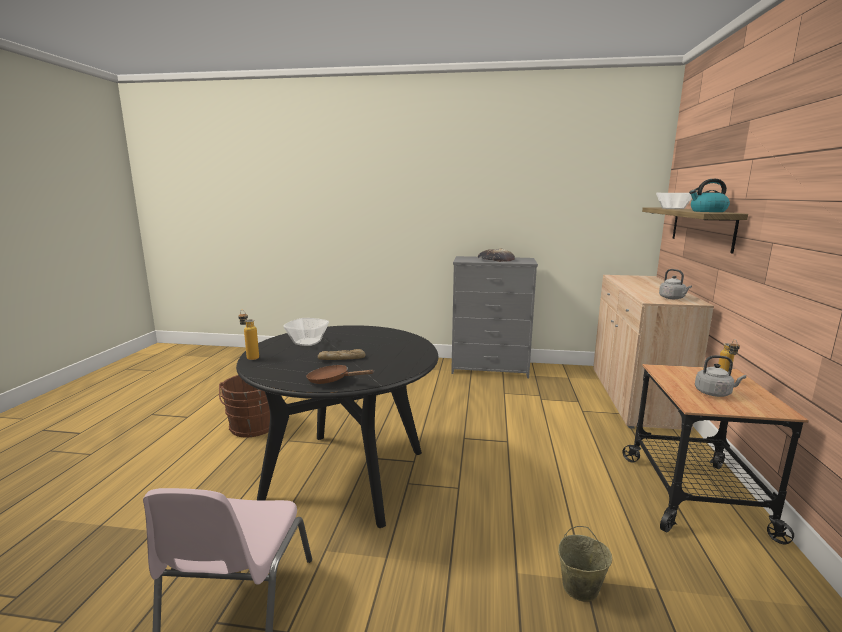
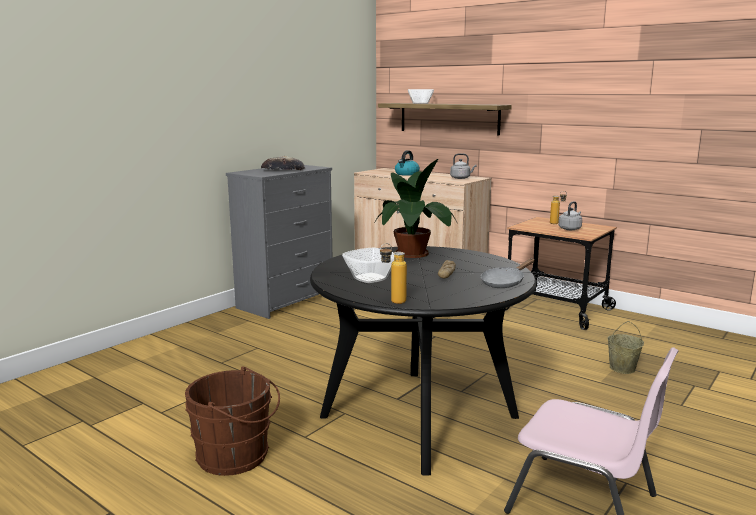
camera: 60 degrees left, 0 degrees up
(332, 380) = (505, 282): brown frying pan -> grey frying pan
(394, 341) = (414, 254): none -> potted plant
(707, 211) = (477, 104): kettle -> kettle (407, 174)

